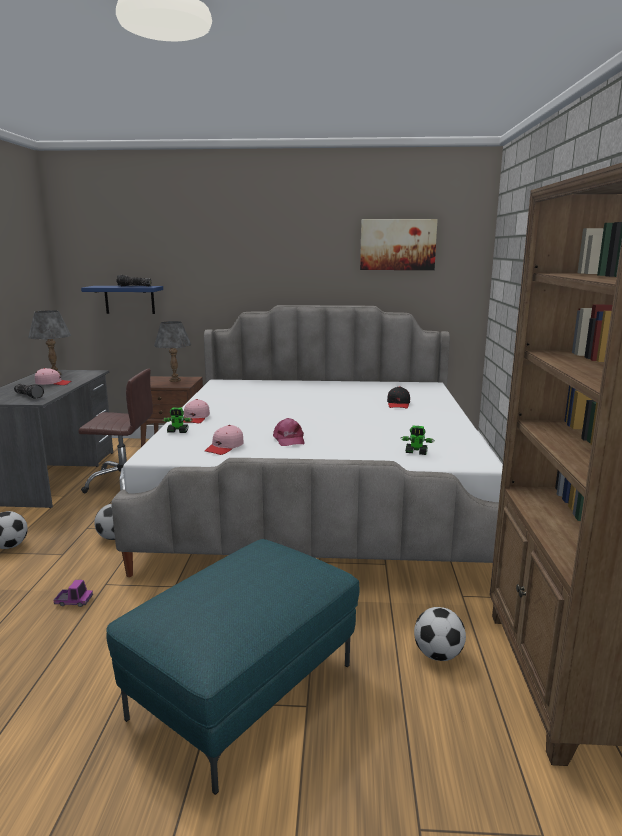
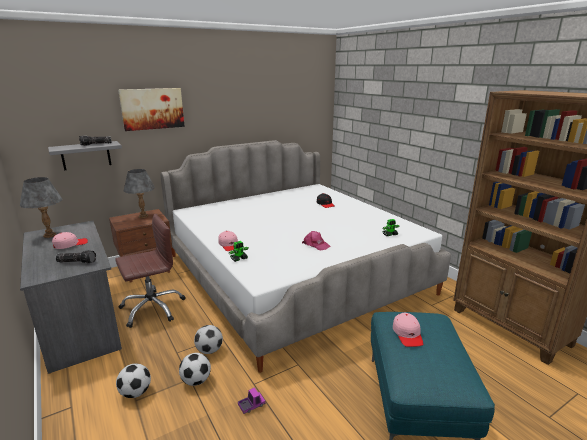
camera: 35 degrees left, 5 degrees up
(129, 299) = (86, 155): blue shelf -> grey shelf
(225, 447) = (291, 261): pink cap -> pink cap (407, 334)
(397, 244) = (284, 98): picture -> picture (152, 108)
(438, 655) = (460, 339): football -> football (196, 381)

